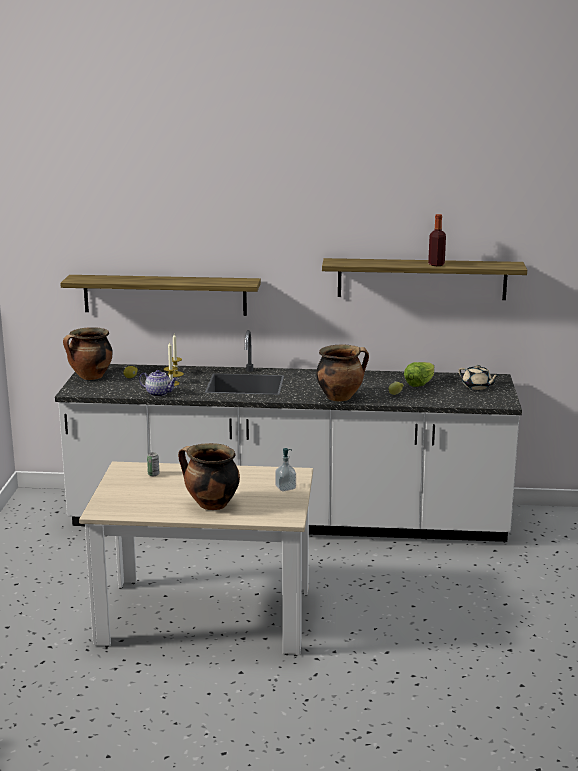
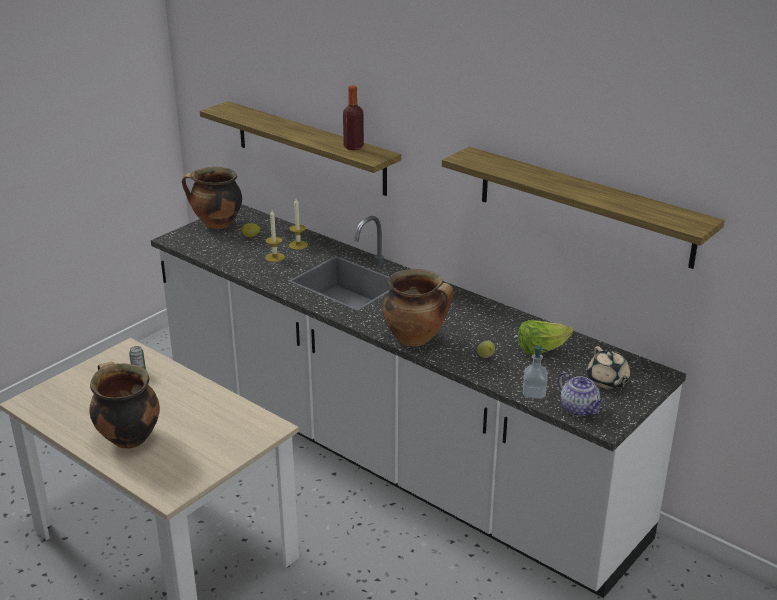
camera: 35 degrees right, 10 degrees up
(159, 393) = (243, 268): teapot -> teapot (579, 409)
(285, 488) = (229, 445): soap dispenser -> soap dispenser (534, 393)
(436, 264) = (587, 194): bottle -> bottle (353, 147)

